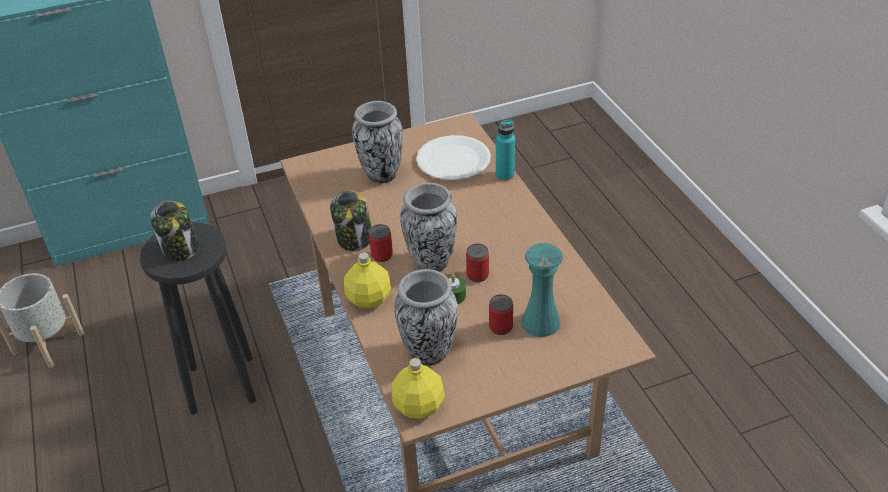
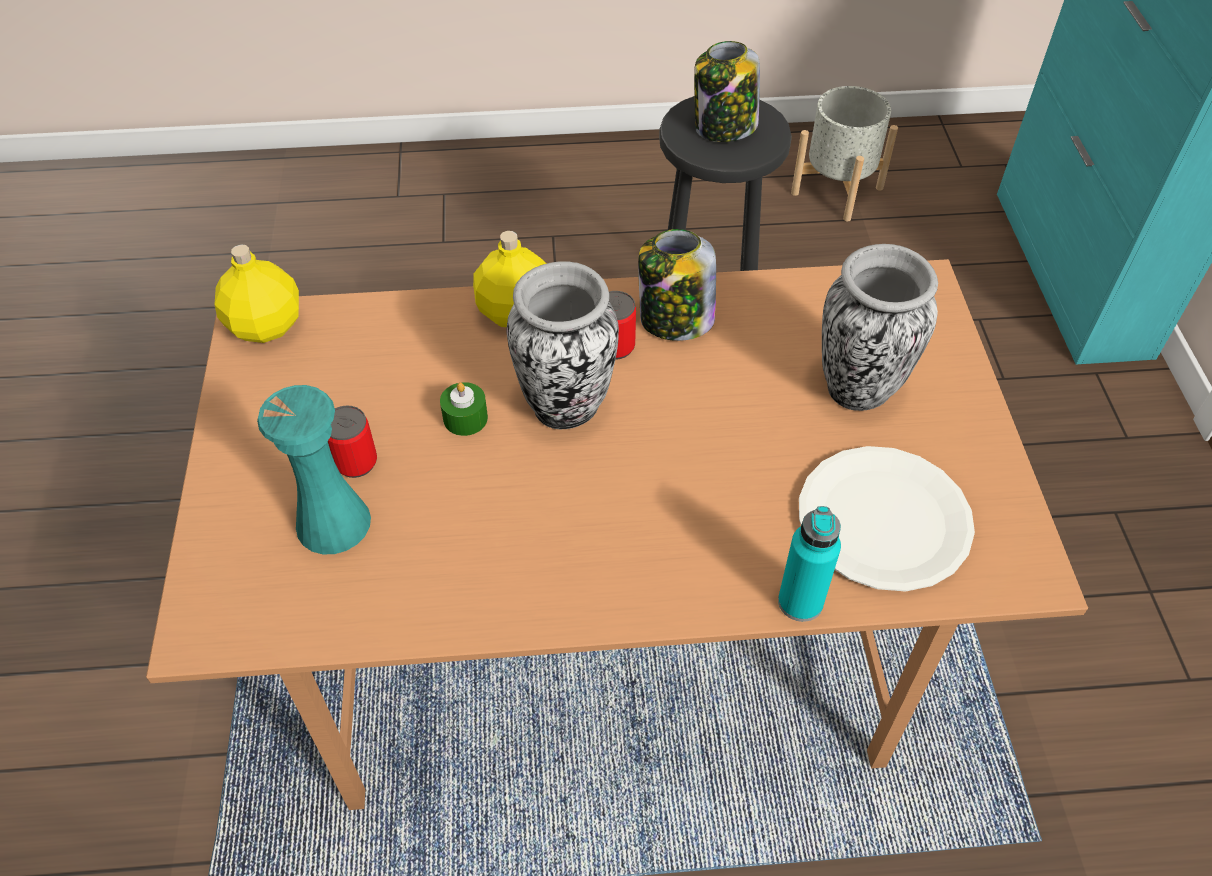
camera: 105 degrees right, 10 degrees up
(428, 353) = (357, 358): vase -> none
(477, 275) = (499, 465): can -> none

